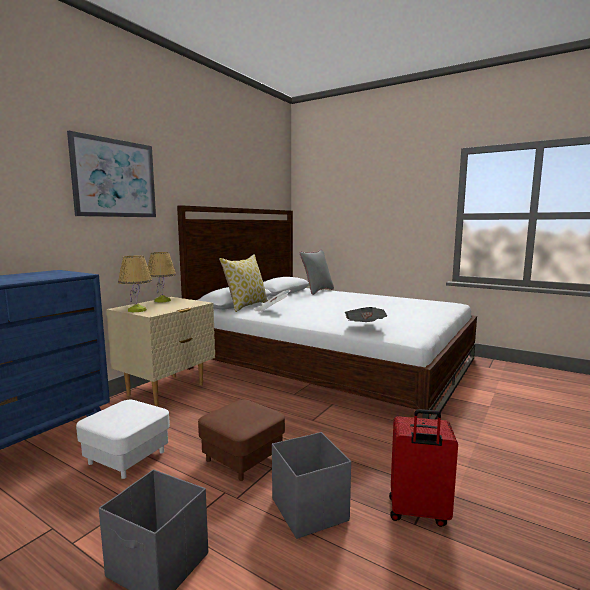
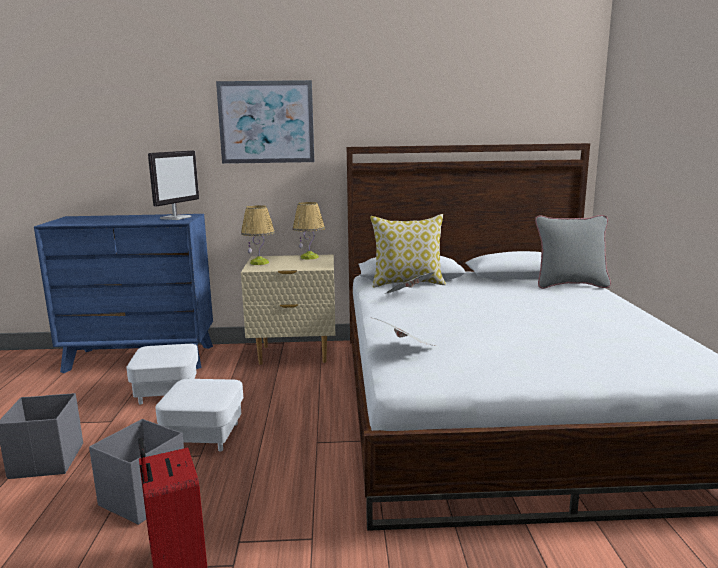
camera: 55 degrees right, 5 degrees up
(53, 273) = (176, 218): none -> monitor
(242, 458) = (204, 436): brown ottoman -> white ottoman

